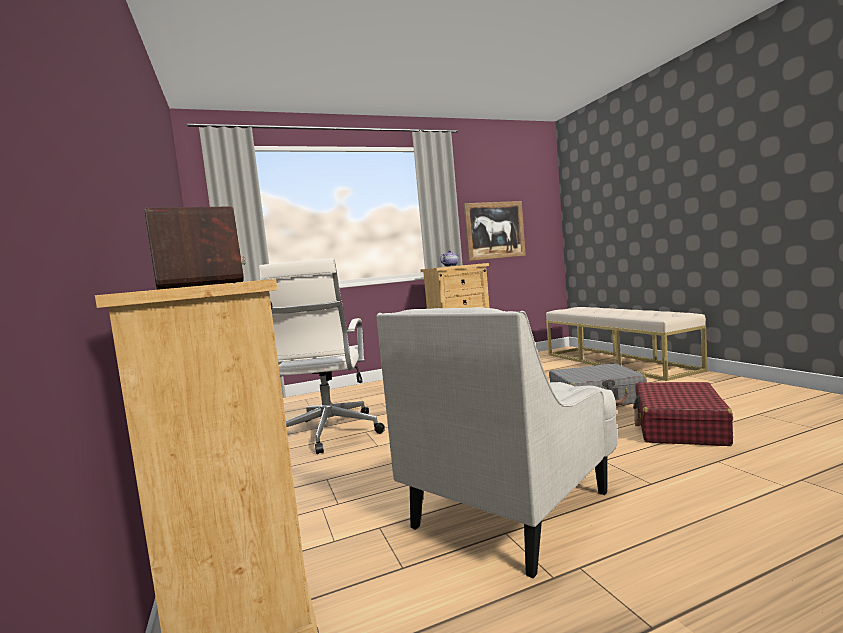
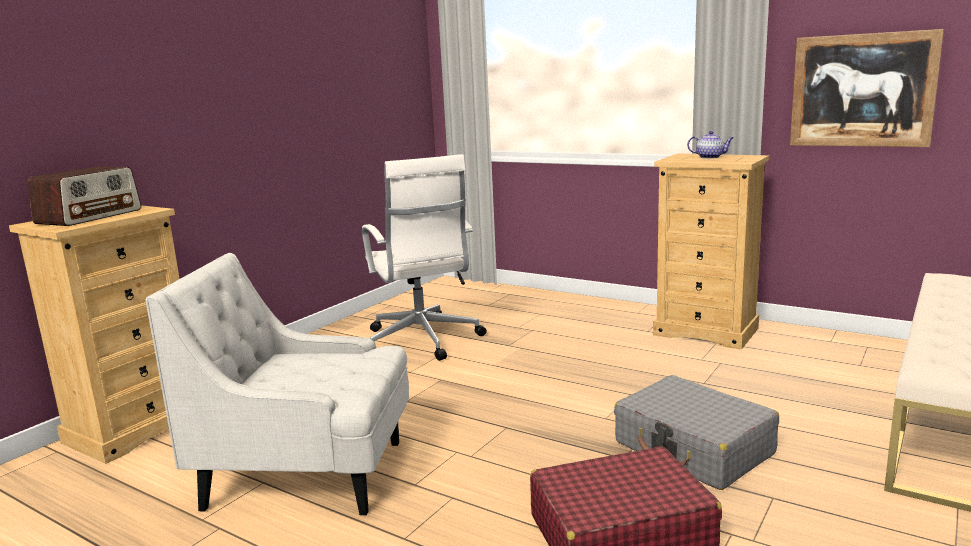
camera: 55 degrees right, 10 degrees up
(328, 434) = (422, 341): white office chair -> white office chair turned 75 degrees counterclockwise

